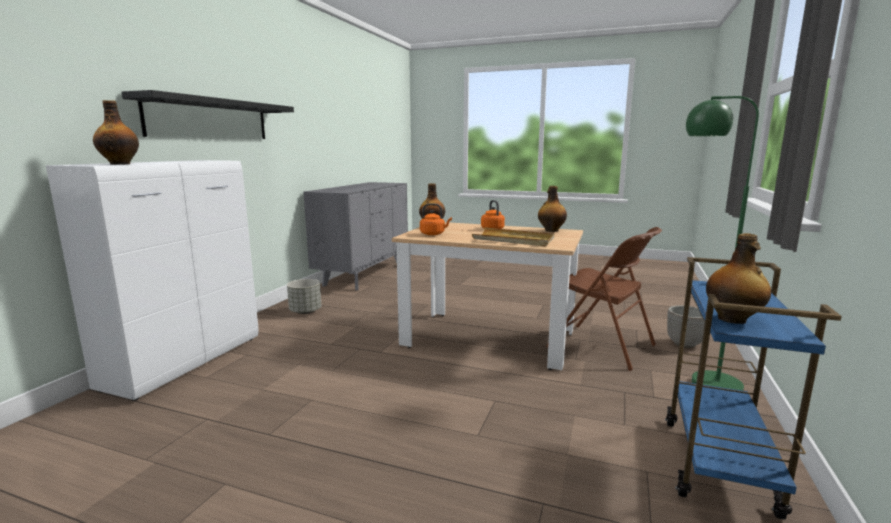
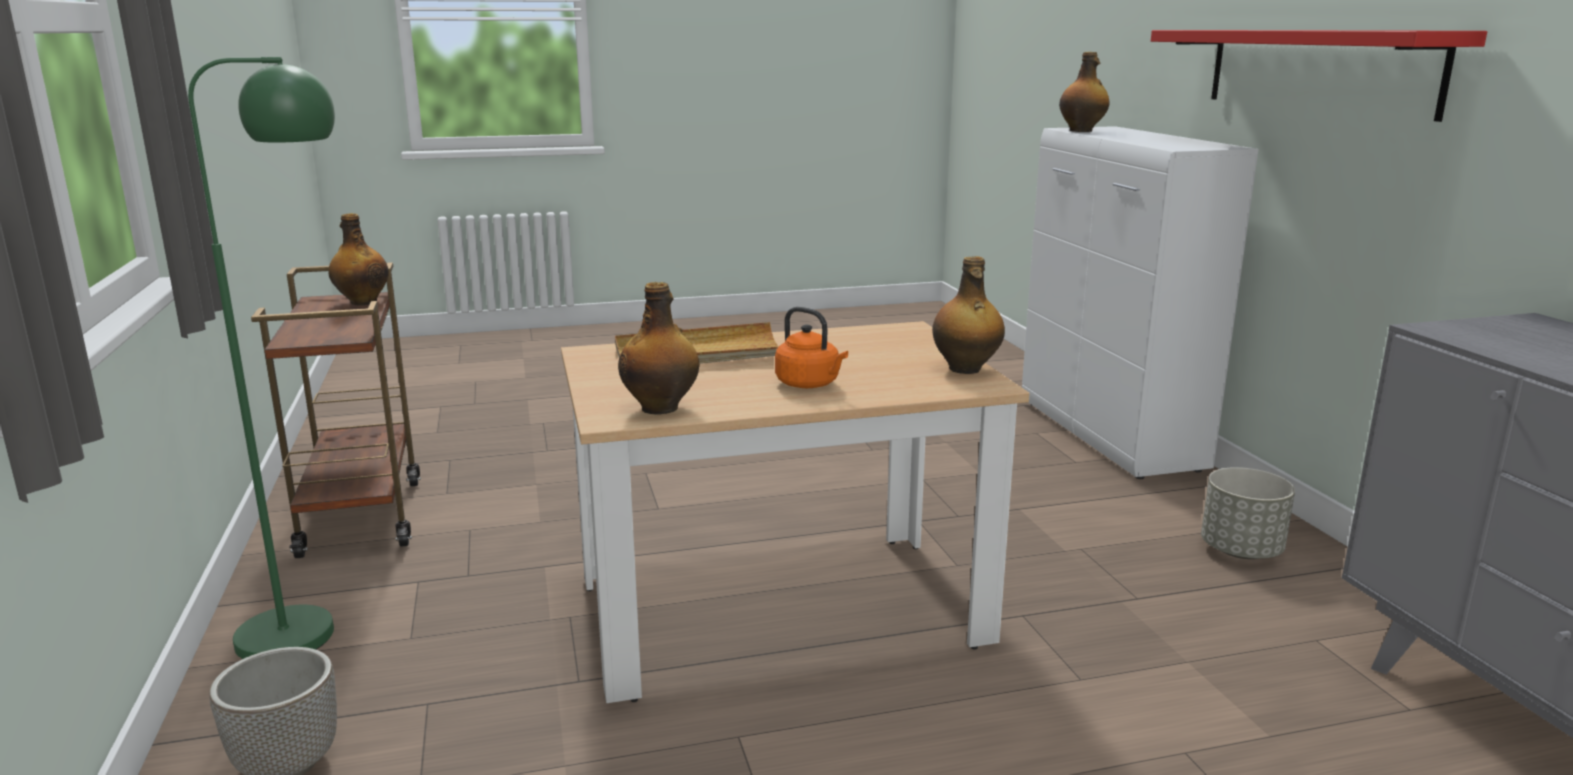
camera: 145 degrees right, 5 degrees up
(210, 119) = (1317, 70): black shelf -> red shelf
(434, 234) = (882, 342): orange kettle -> none
(601, 346) = (521, 674): brown chair -> none
(718, 469) = (362, 515): blue cart -> brown cart

